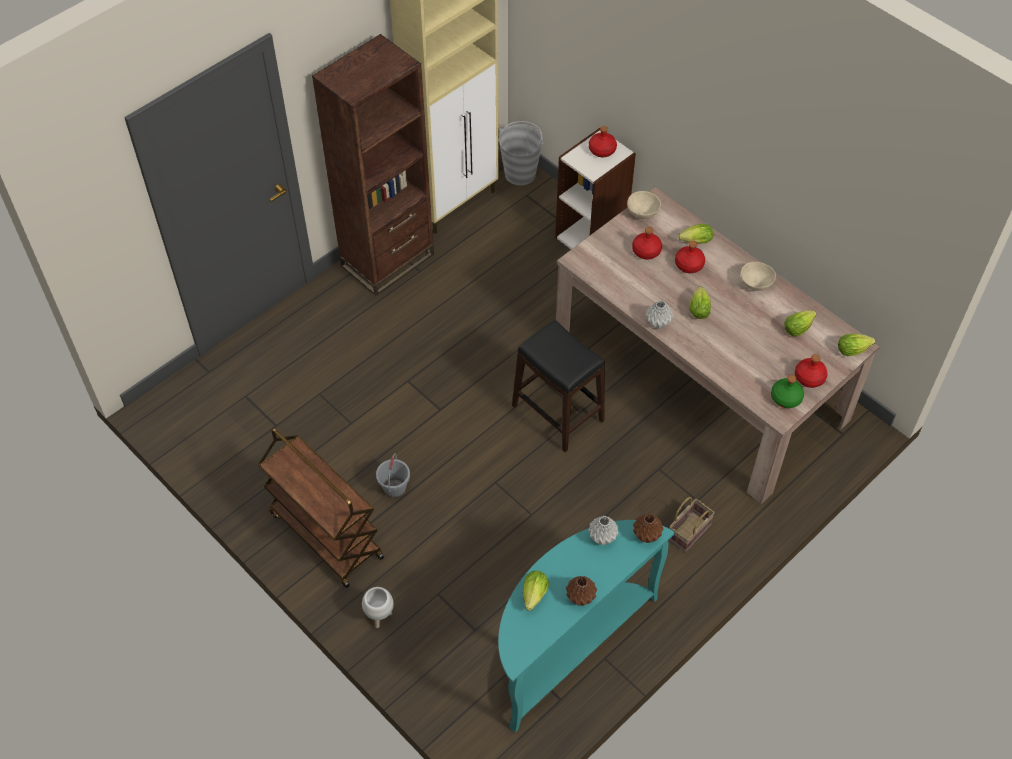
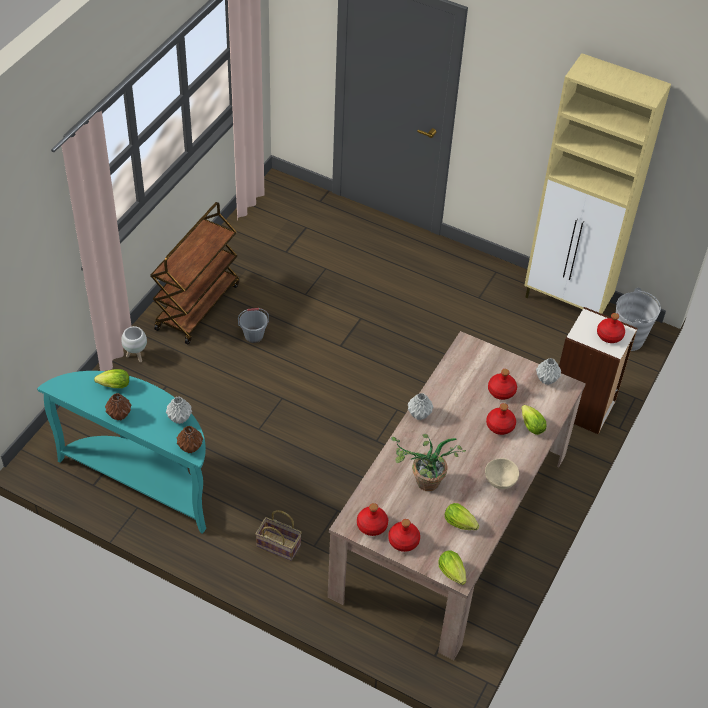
camera: 70 degrees right, 5 degrees down
(388, 260) = (480, 274): brown bookcase -> none
(557, 413) = (368, 425): black stool -> none
(641, 213) = (547, 379): beige bowl -> grey vase
(699, 308) = (450, 442): lettuce -> none
(744, 345) = (421, 484): none -> potted plant
(785, 398) = (371, 525): green bottle -> red bottle

